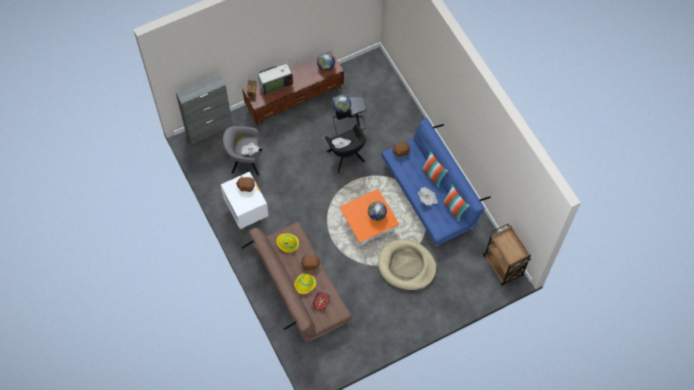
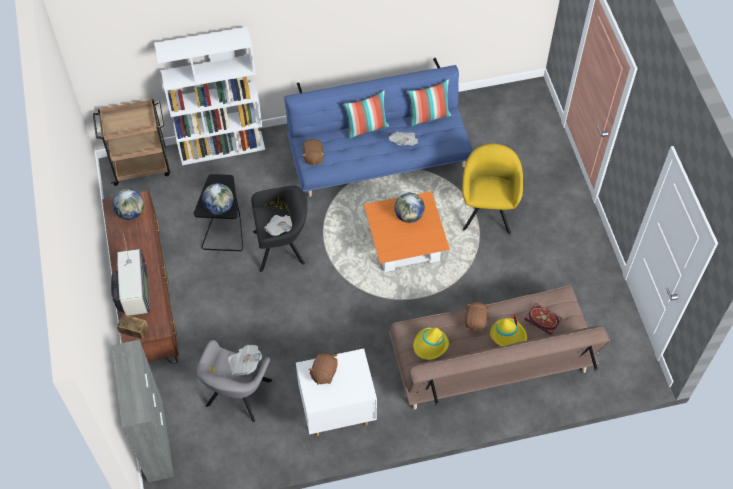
camera: 75 degrees left, 5 degrees down
(406, 266) = (487, 210): beige dog bed -> yellow armchair
(407, 107) = (222, 147): none -> white bookcase
(503, 266) = (515, 98): brown cart -> brown cart (141, 166)

